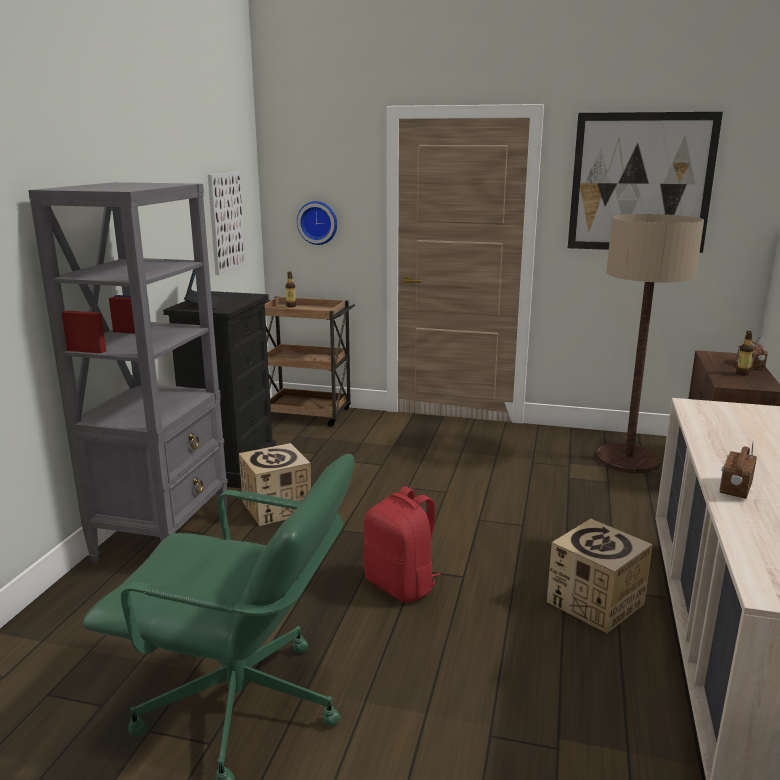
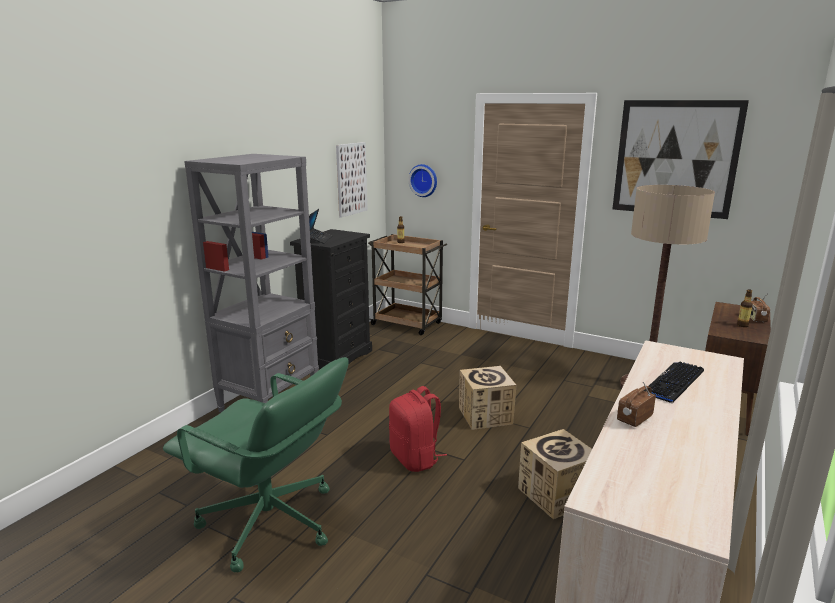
camera: 15 degrees right, 0 degrees up
(277, 507) = (354, 390): cardboard box -> cardboard box (485, 416)
(742, 442) = (673, 382): none -> keyboard

